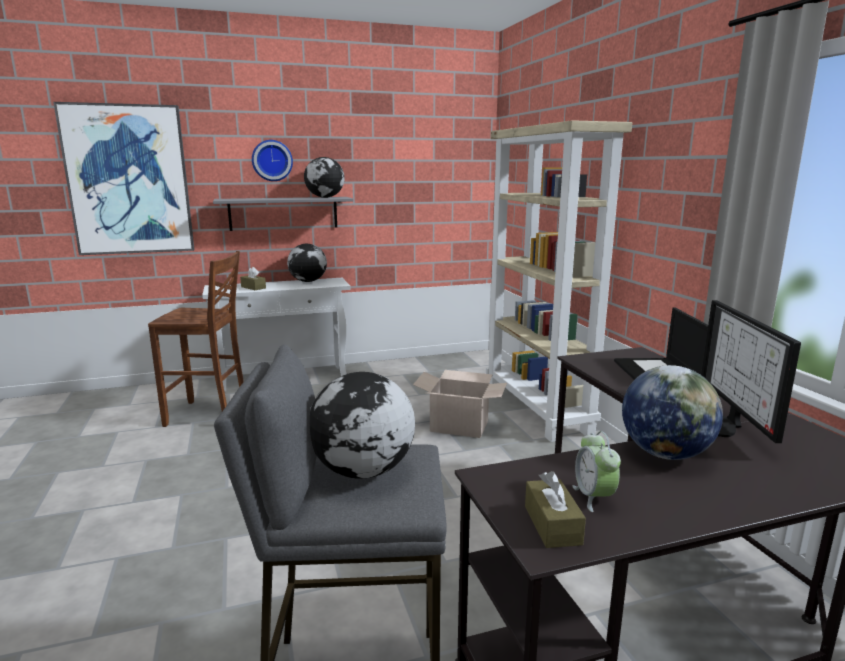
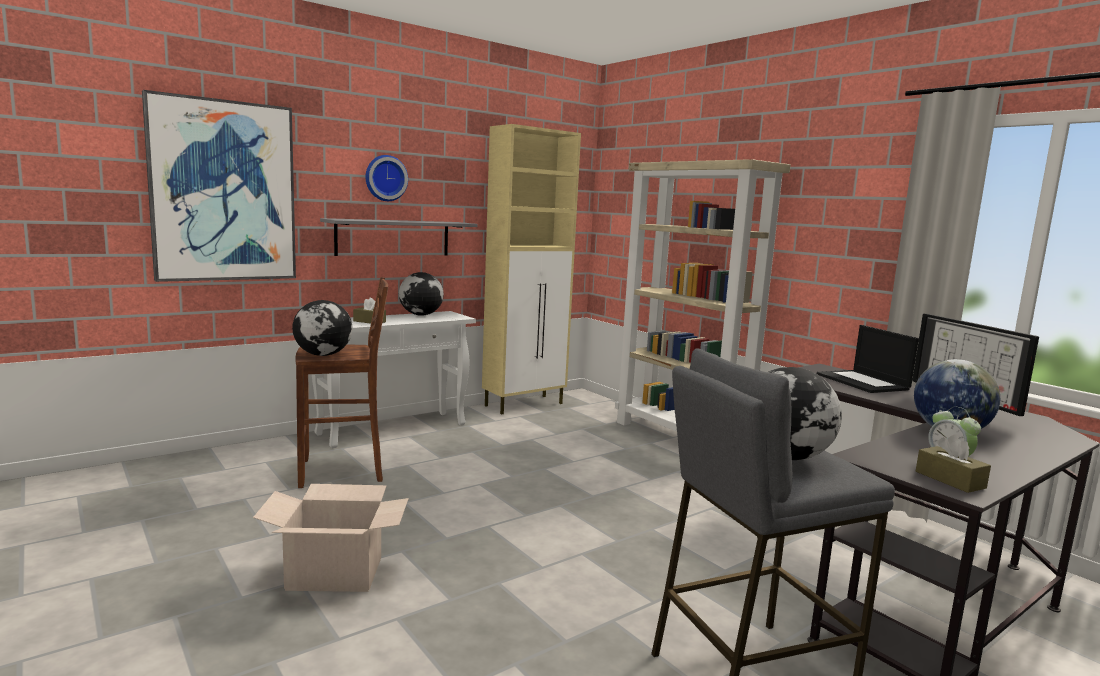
camera: 20 degrees left, 5 degrees down
(325, 197) = (444, 222): globe -> globe (324, 355)
(418, 363) = (525, 404): none -> beige cabinet
(459, 426) = (624, 459): cardboard box -> cardboard box (334, 574)

